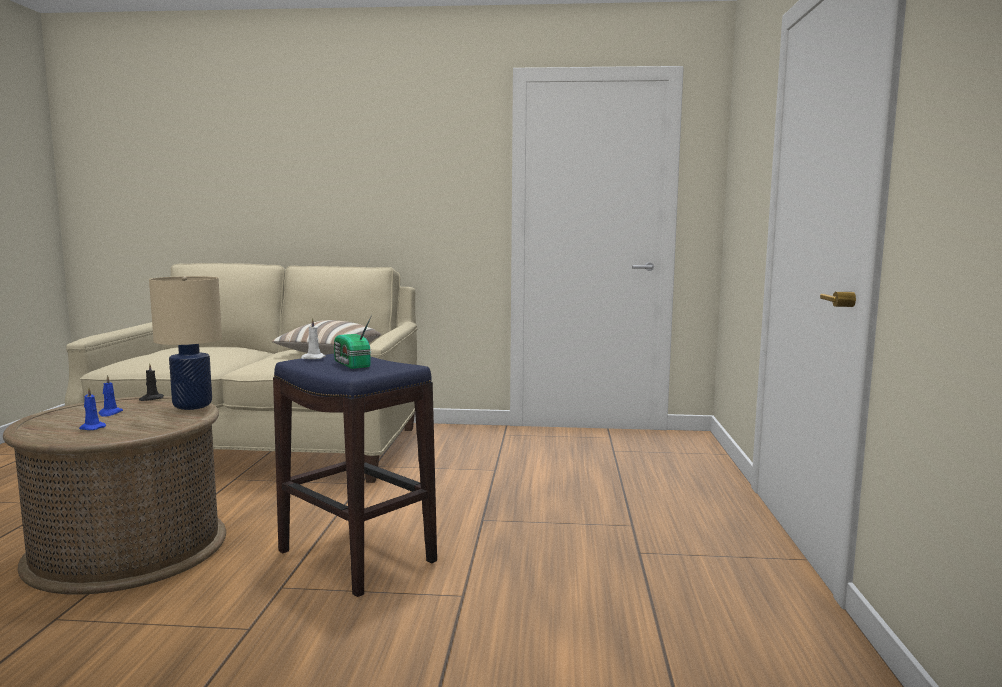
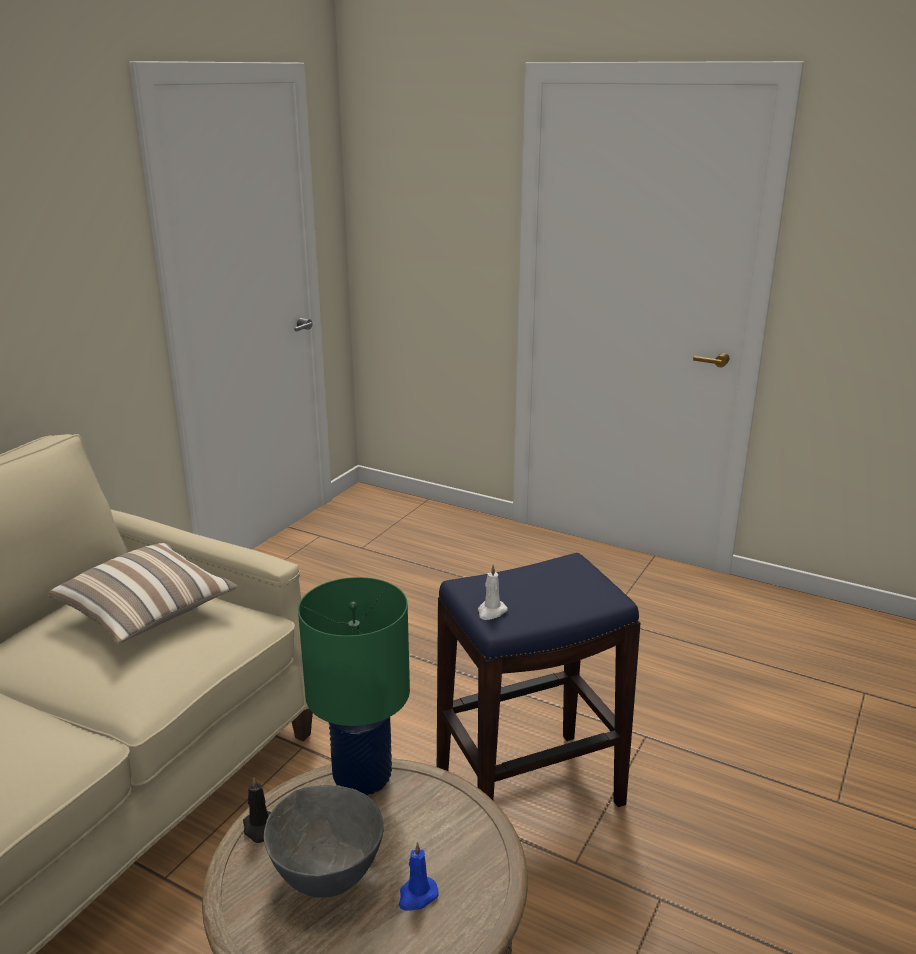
camera: 65 degrees left, 15 degrees up
(110, 413) = (326, 878): blue candle -> grey bowl
(193, 407) = (362, 780): beige table lamp -> green table lamp
(351, 364) = (548, 592): radio -> none

